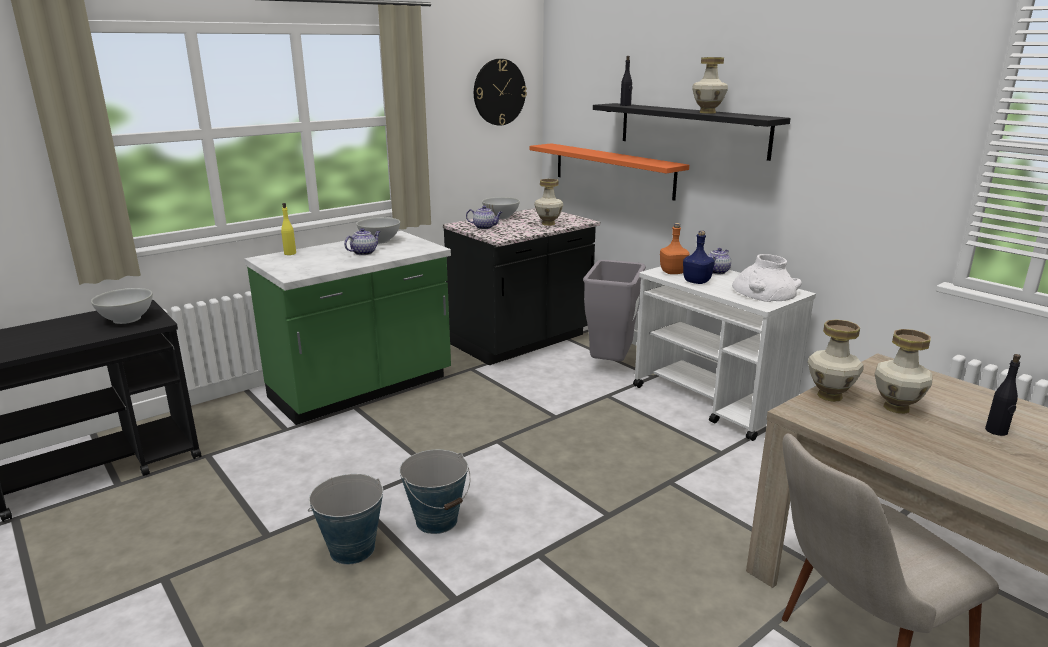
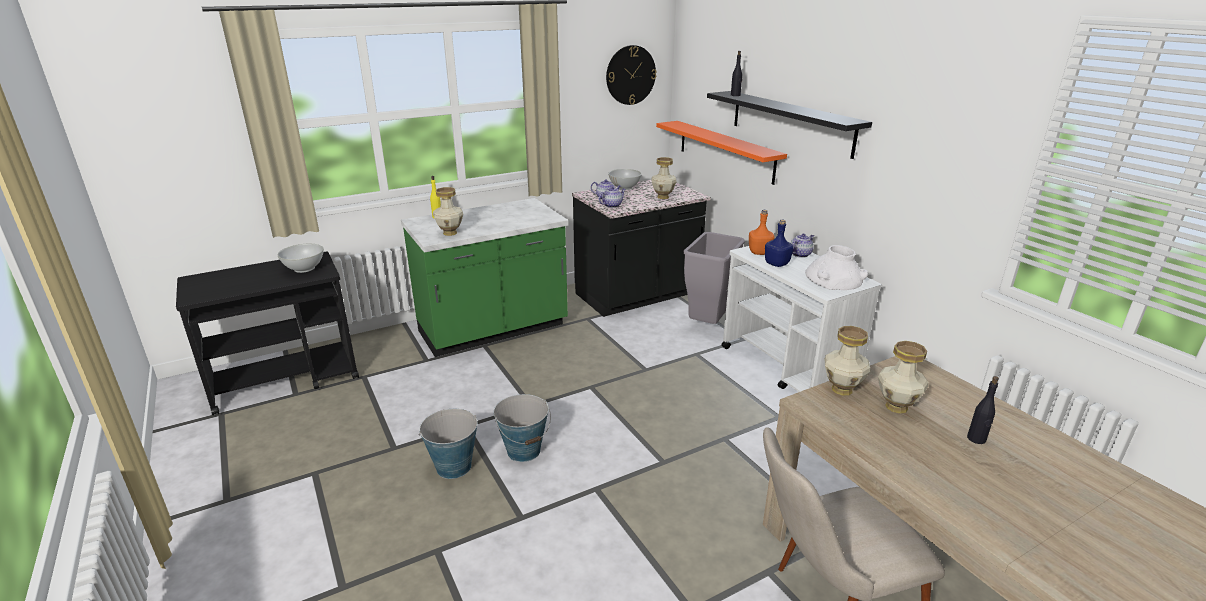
camera: 10 degrees right, 5 degrees up
(364, 252) = (496, 219): teapot -> teapot (612, 205)
(379, 241) = (512, 208): white bowl -> none
(707, 112) = (800, 110): vase -> vase (449, 233)

